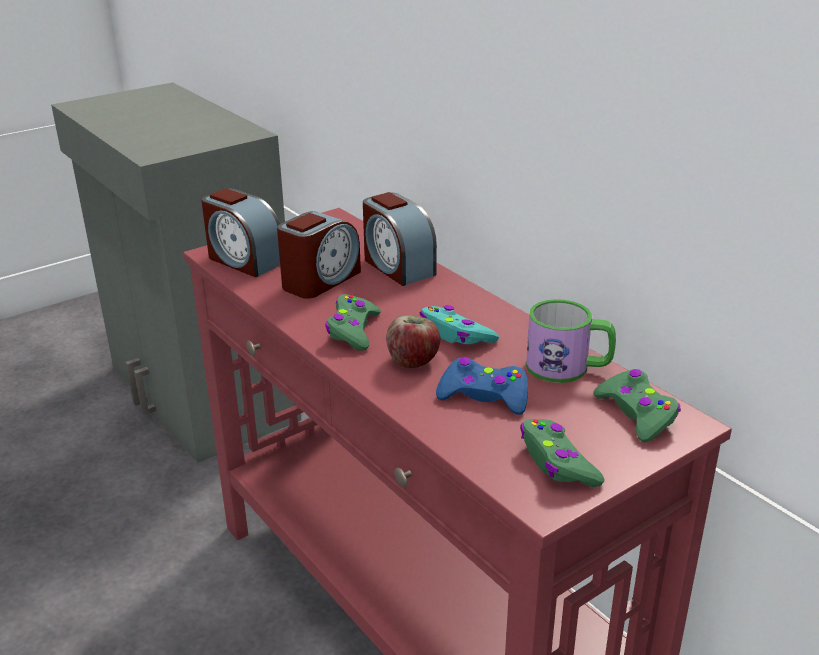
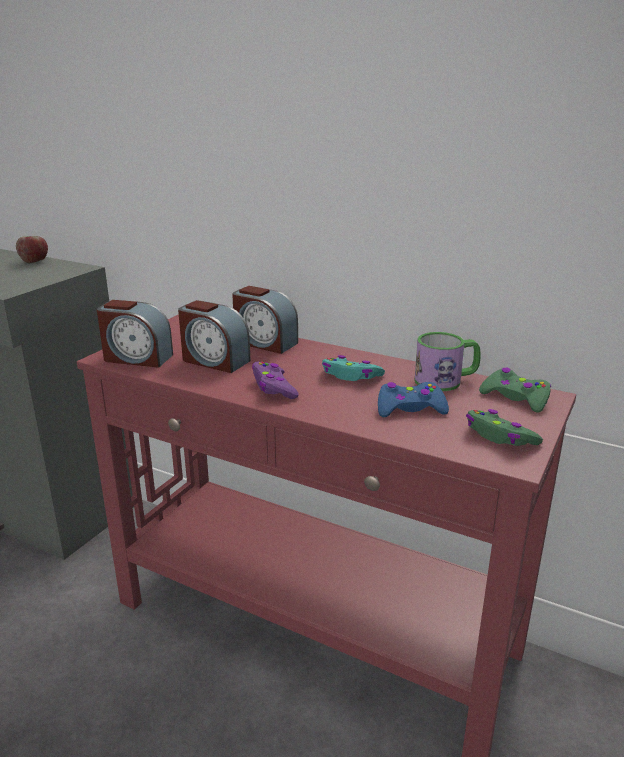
camera: 25 degrees left, 5 degrees down
(320, 280) = (214, 361): alarm clock -> alarm clock turned 105 degrees clockwise
(353, 330) = (273, 387): green game controller -> purple game controller
(413, 361) = (338, 398): apple -> apple (34, 261)

